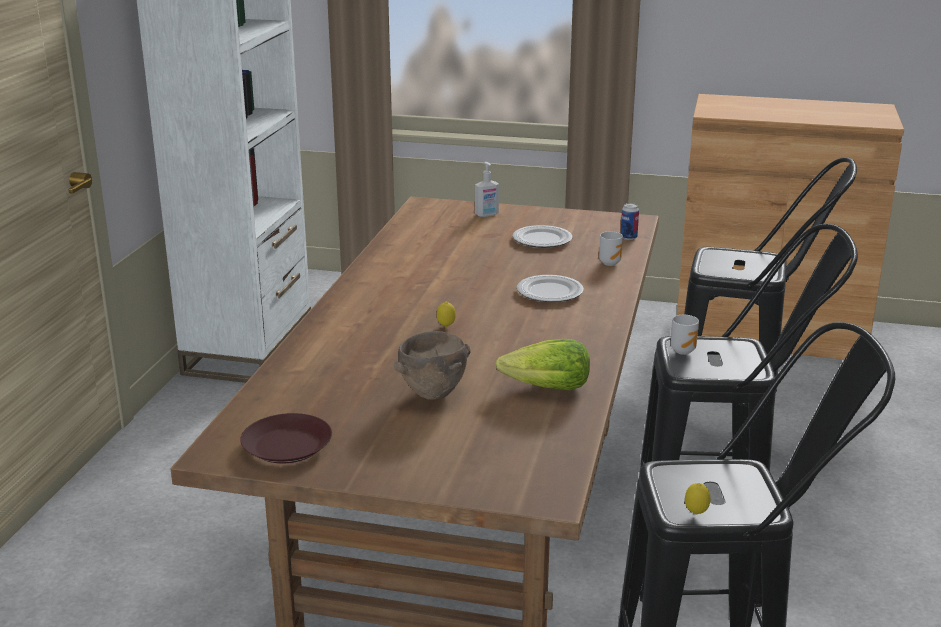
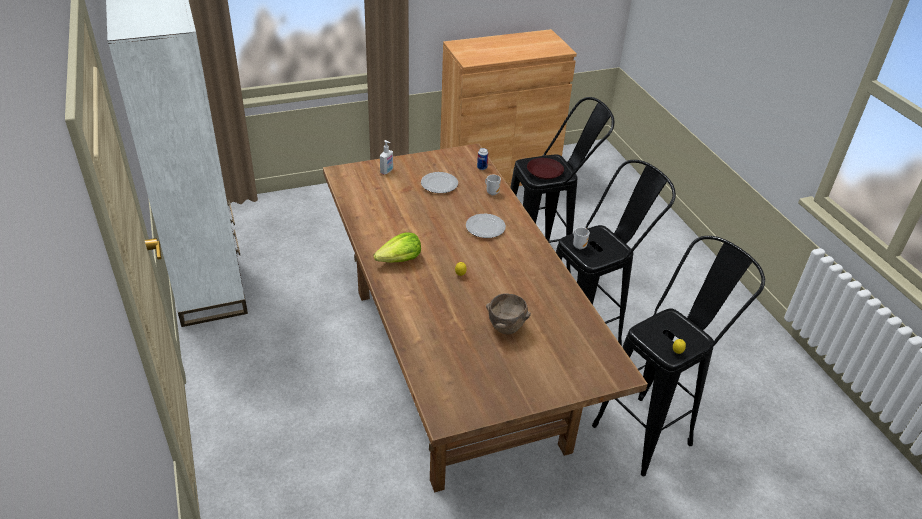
camera: 35 degrees left, 15 degrees up
(288, 446) = (475, 397): brown plate -> brown plate (545, 172)
(547, 388) = (553, 301): lettuce -> lettuce (400, 260)

